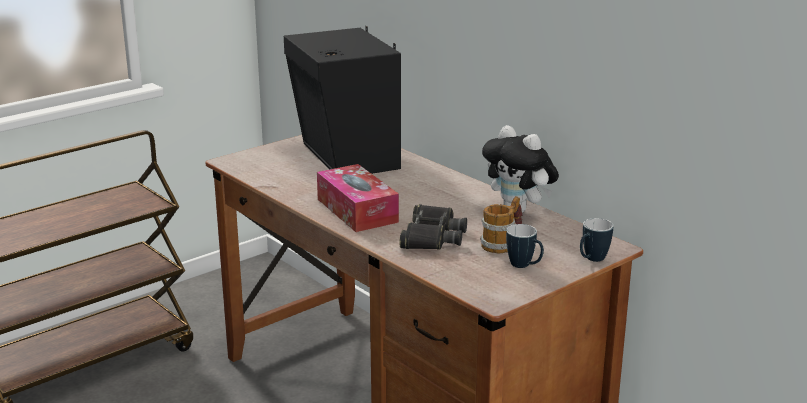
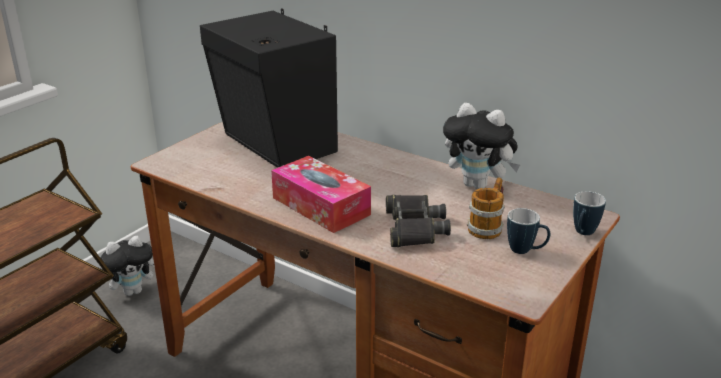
camera: 15 degrees left, 5 degrees up
(215, 301) = (134, 291): none -> plush toy

